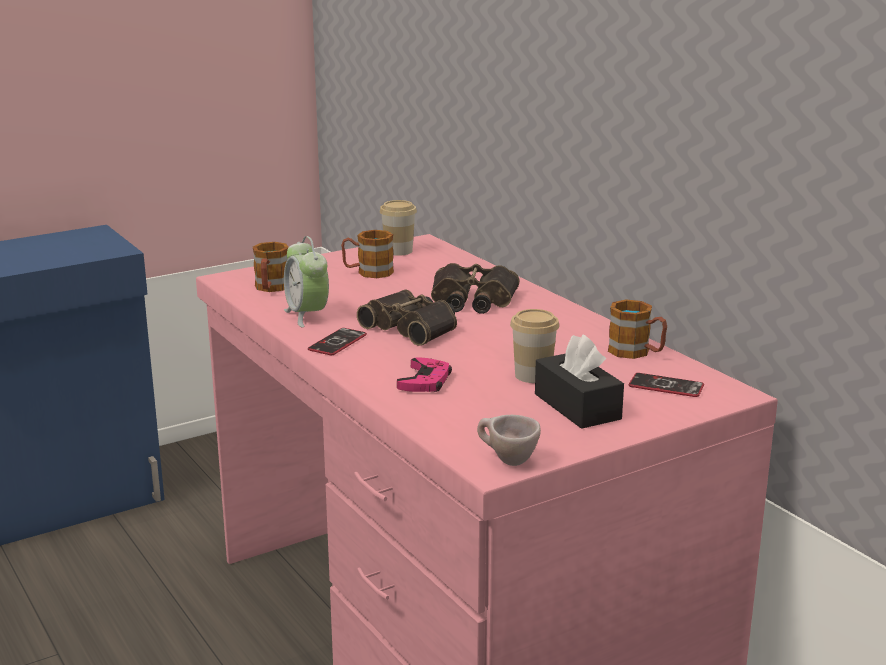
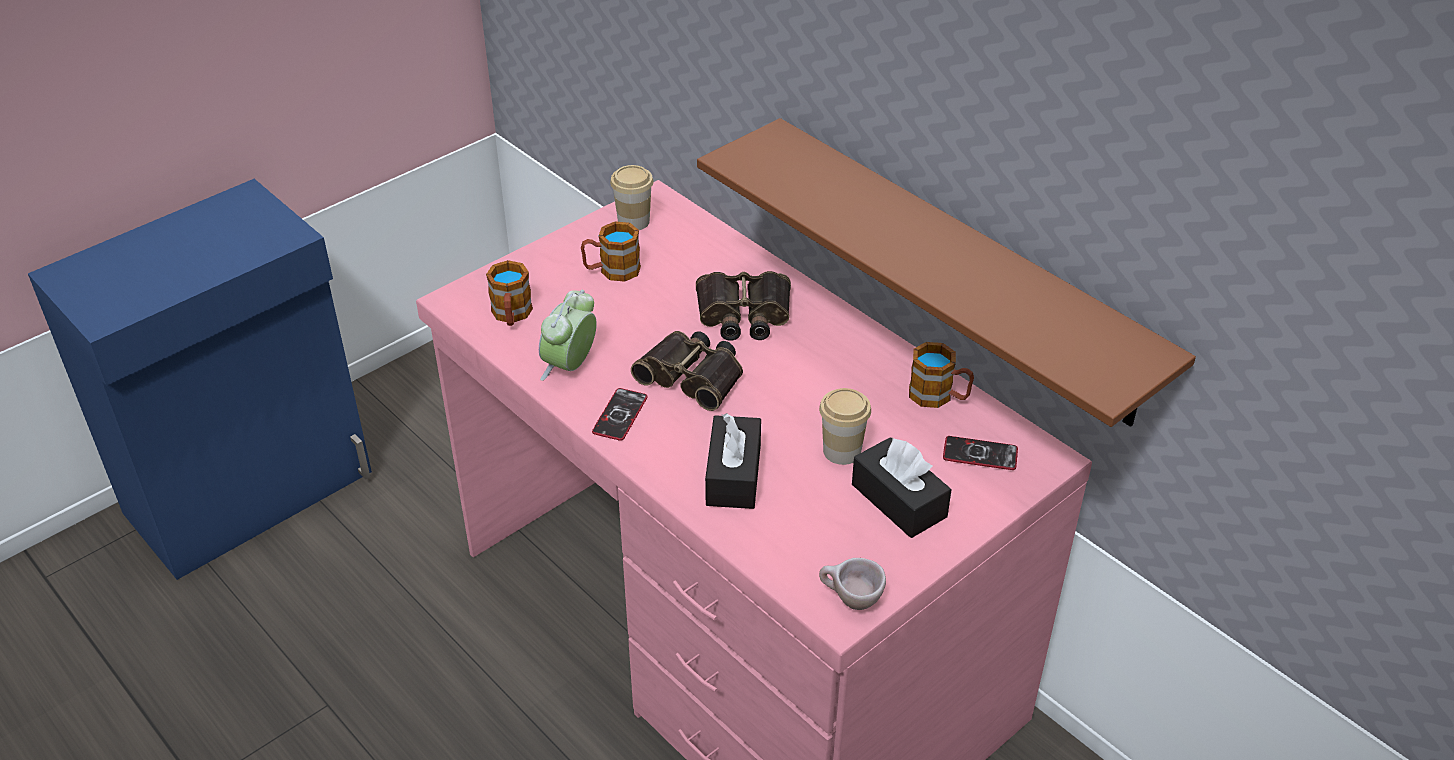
camera: 10 degrees left, 20 degrees up
(307, 316) = (570, 366): alarm clock -> alarm clock turned 60 degrees clockwise
(425, 381) = (733, 475): pink game controller -> black tissue box
(661, 237) = (961, 270): none -> brown shelf

